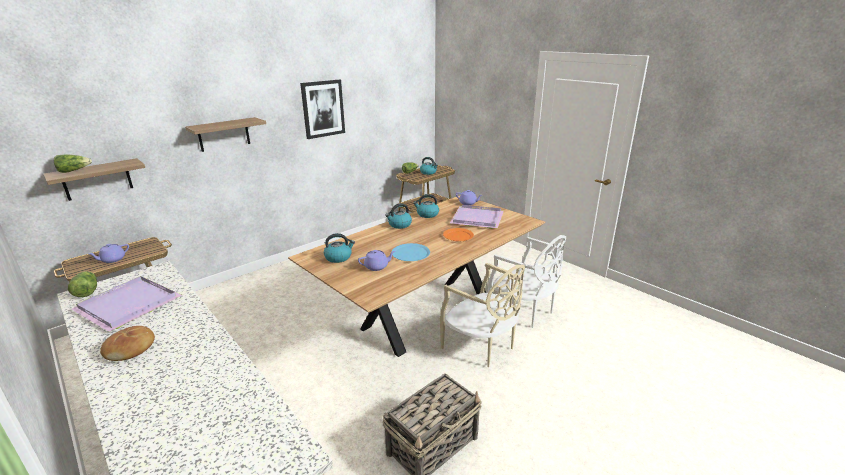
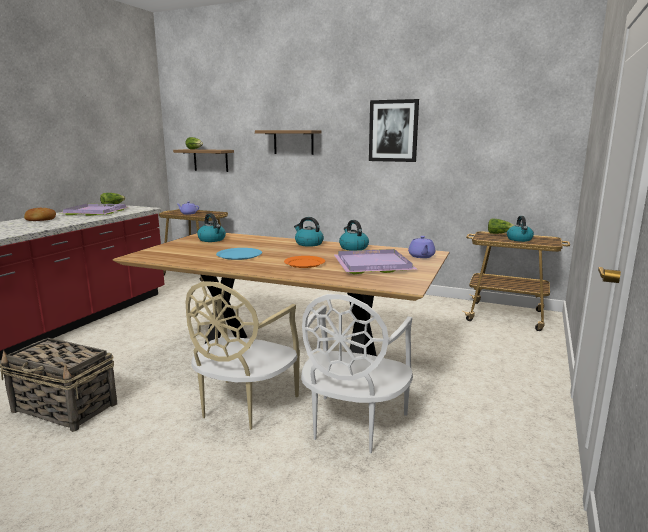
camera: 65 degrees right, 10 degrees down
(377, 267) = (200, 250): purple teapot -> none

